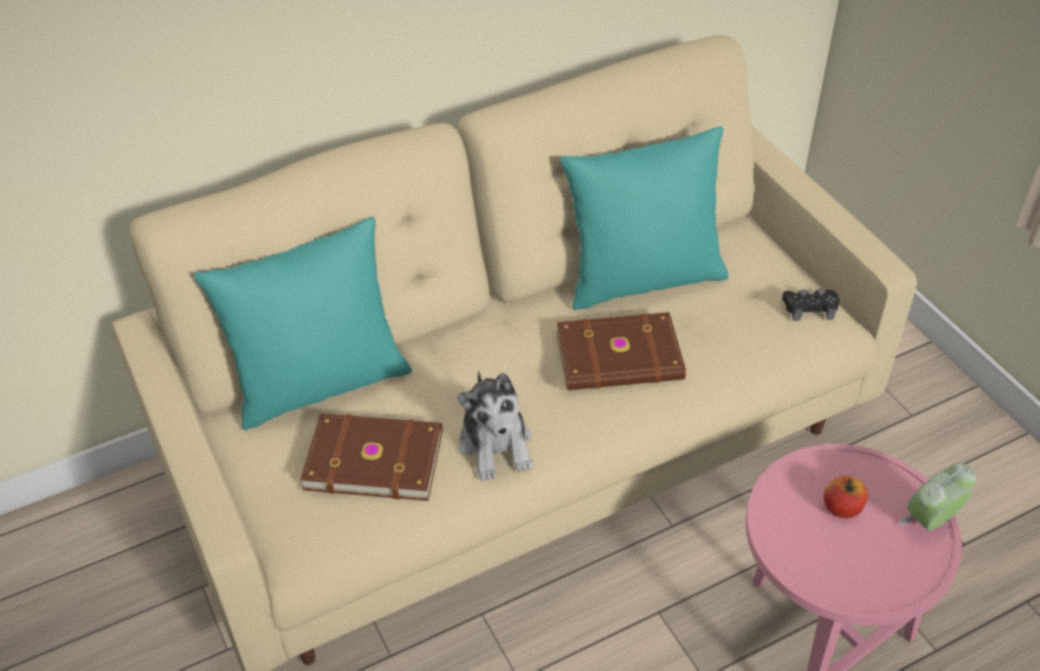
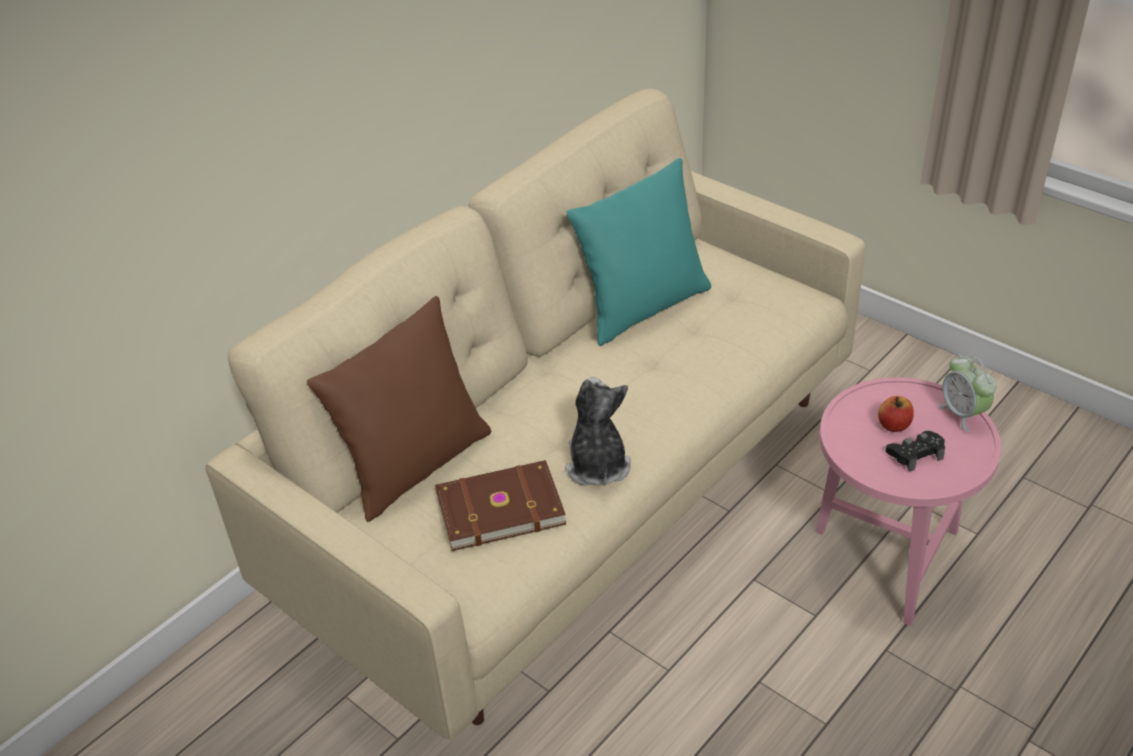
camera: 20 degrees left, 5 degrees down
(320, 384) = (415, 465): turquoise pillow -> brown pillow
(496, 444) = (597, 465): plush toy -> plush toy turned 150 degrees counterclockwise
(620, 358) = (660, 370): brown book -> none
(809, 308) = (786, 292): black game controller -> black game controller (915, 454)
(930, 521) = (962, 413): alarm clock -> alarm clock turned 60 degrees counterclockwise

